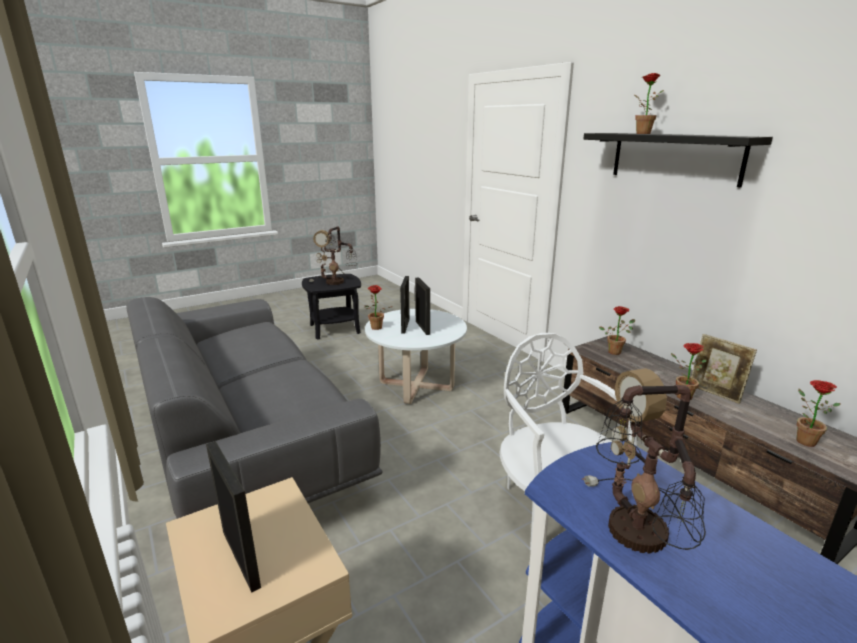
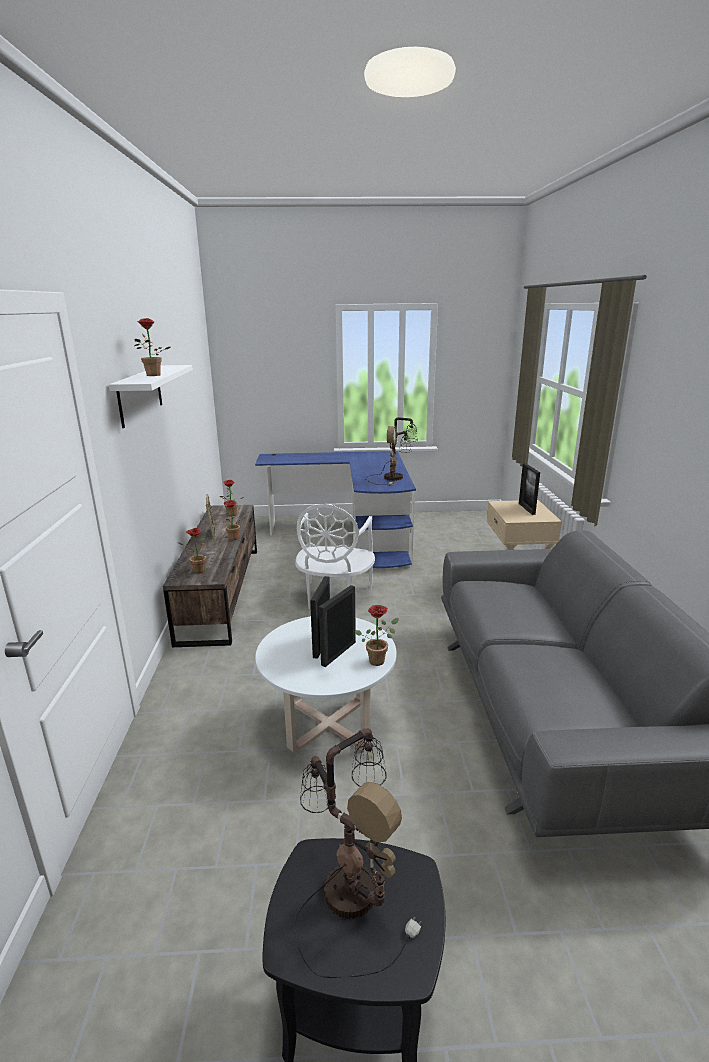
camera: 150 degrees left, 0 degrees up
(674, 157) = (140, 394): black shelf -> white shelf

